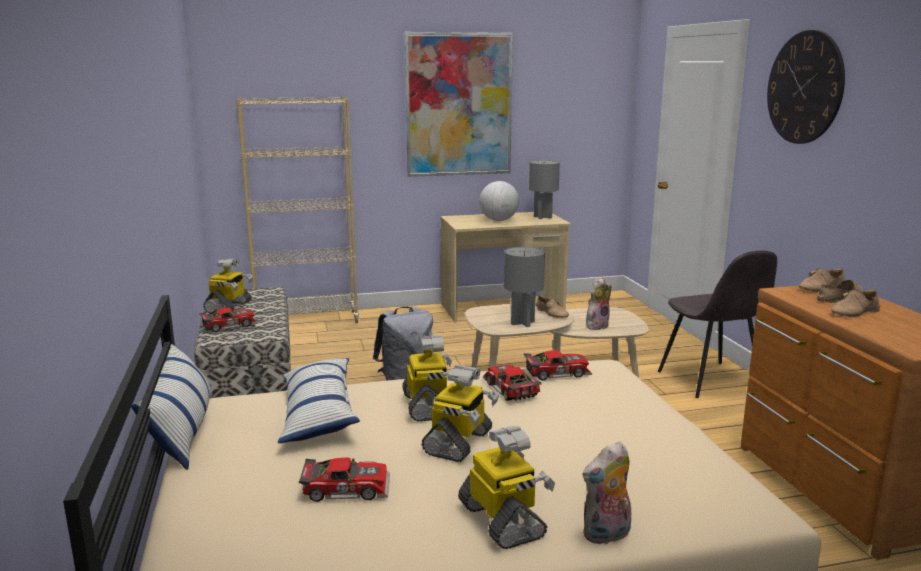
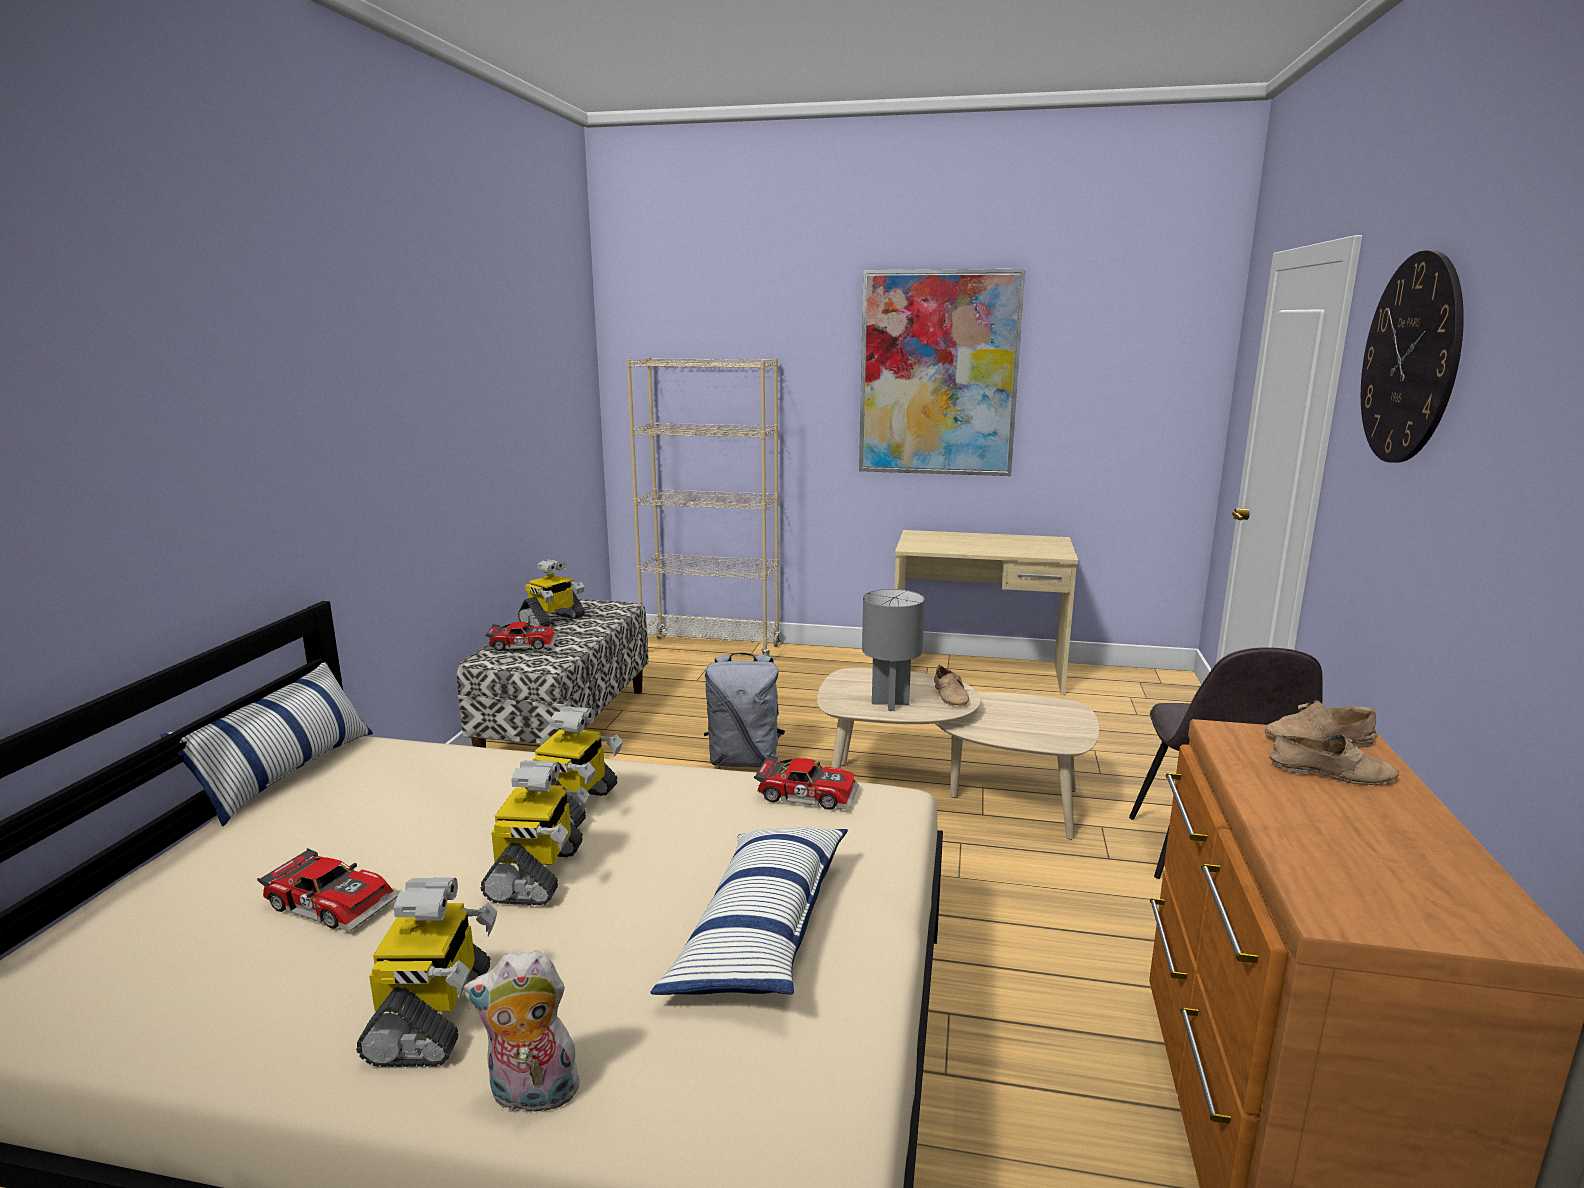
camera: 25 degrees right, 0 degrees up
(318, 413) = (440, 785): pillow -> pillow (761, 930)
(459, 443) = (538, 874): toy robot -> toy robot turned 45 degrees counterclockwise
(499, 220) = (974, 544): globe -> none
(509, 389) = (707, 806): toy car -> none
(542, 217) = (1047, 546): grey table lamp -> none
(596, 325) = (1013, 726): plush toy -> none
(856, 312) = (1319, 802): beige shoe -> none

